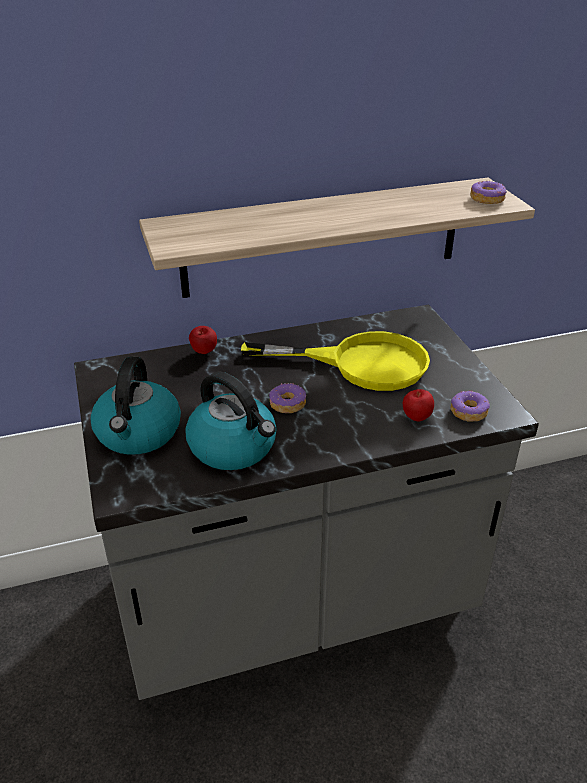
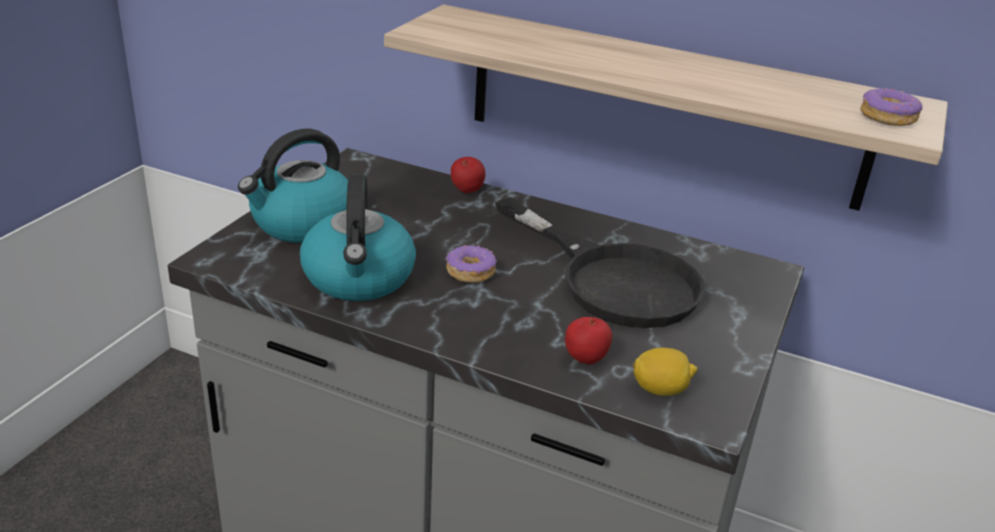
camera: 40 degrees right, 5 degrees down
(360, 363) = (612, 278): yellow frying pan -> black frying pan
(468, 412) = (660, 389): donut -> lemon

